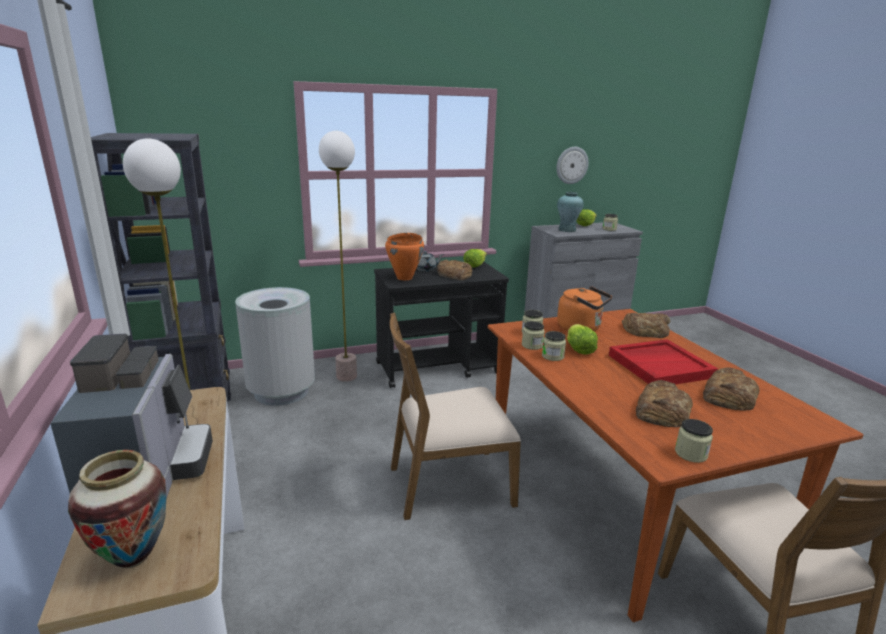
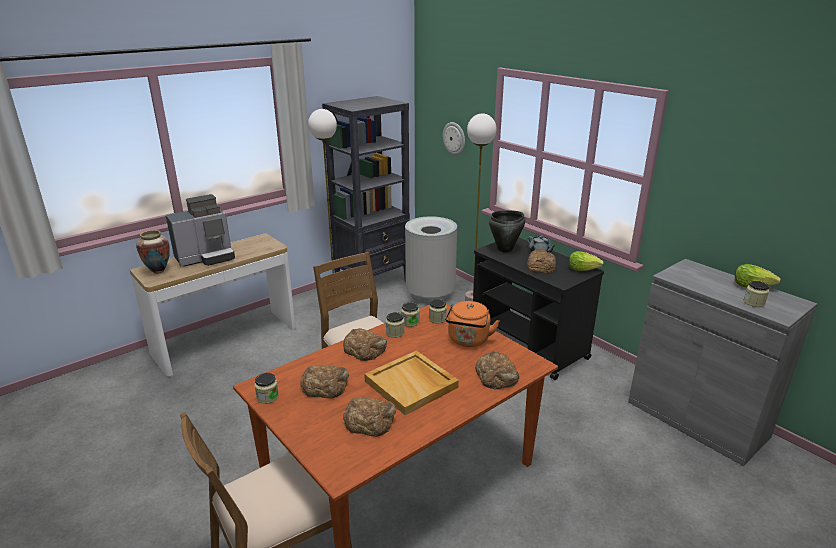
camera: 70 degrees right, 5 degrees up
(405, 278) = (505, 250): orange cooking pot -> black cooking pot
(567, 230) = (697, 278): turquoise vase -> none
(571, 165) = (761, 202): wall clock -> wall clock (454, 138)
(578, 349) = (419, 343): lettuce -> none
(583, 377) = (365, 348): none -> bread
(660, 365) = (412, 384): red tray -> beige tray

